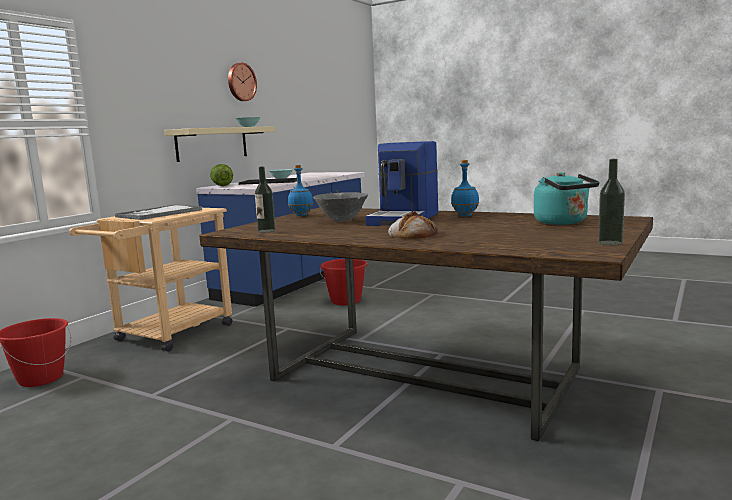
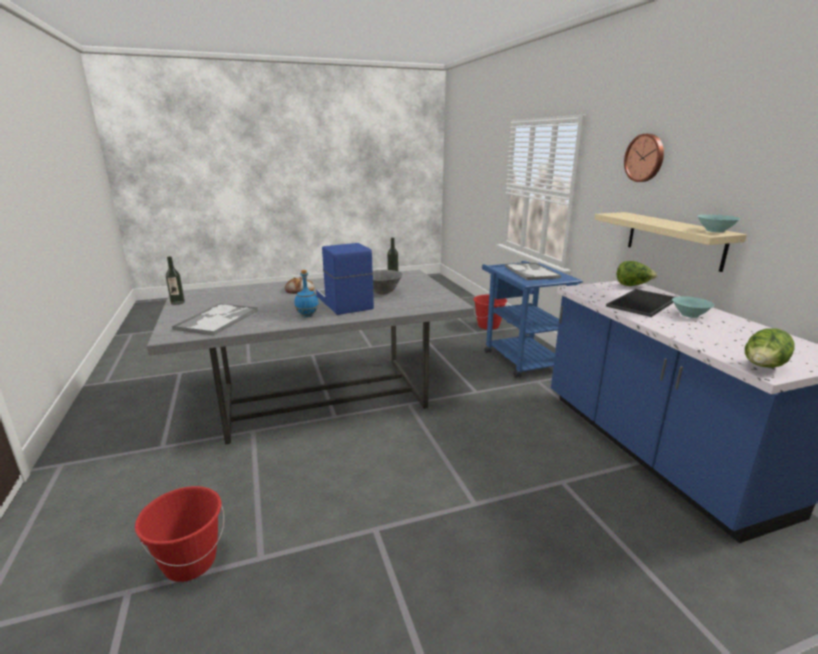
camera: 130 degrees right, 10 degrees up
(167, 336) = (520, 357): beige cart -> blue cart
(241, 82) = (752, 162): wall clock -> wall clock (645, 158)
(301, 215) = (435, 293): blue bottle -> none
(345, 301) = (519, 441): red bucket -> red bucket (190, 562)
(347, 173) = (763, 367): none -> lettuce
(427, 375) = (321, 397): brown dining table -> grey dining table
(563, 222) = (218, 319): turquoise kettle -> tray

